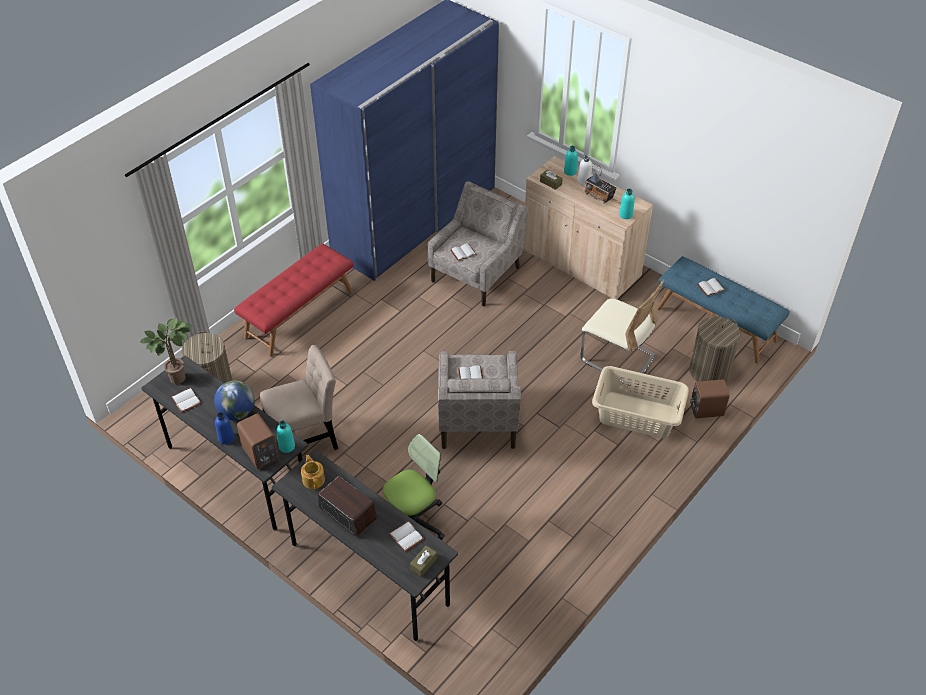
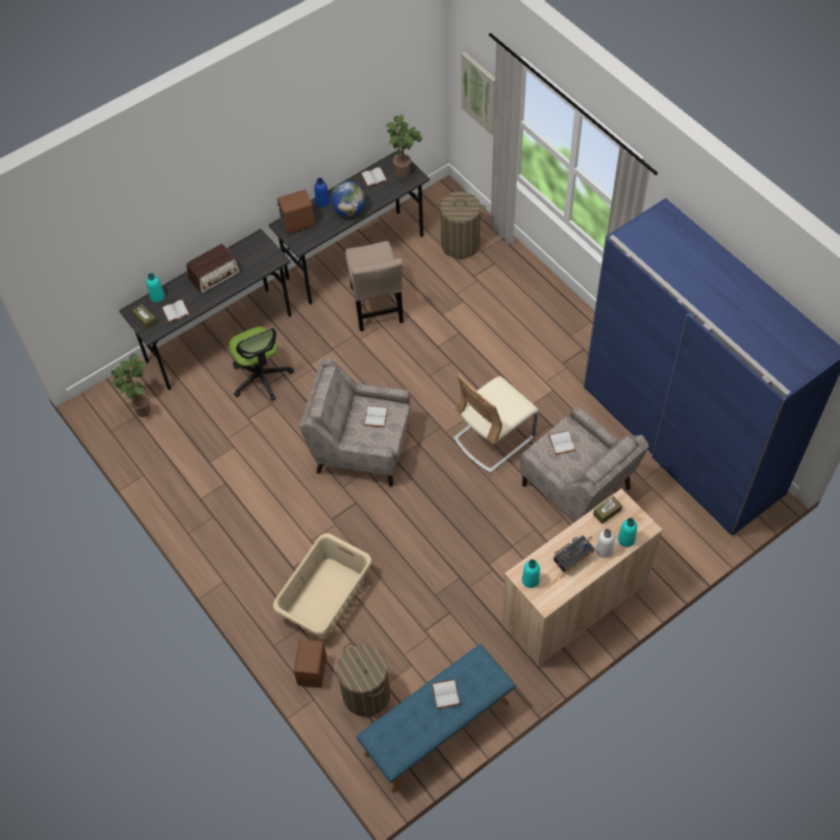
camera: 105 degrees right, 10 degrees up
(117, 269) = (480, 93): none -> picture
(287, 446) = (299, 241): turquoise bottle -> turquoise bottle (157, 296)
(299, 314) = (545, 316): red bench -> none
(313, 479) = (258, 256): teapot -> none
(481, 625) = (141, 409): none -> potted plant
(617, 358) = (411, 601): beige chair -> beige chair (493, 438)

